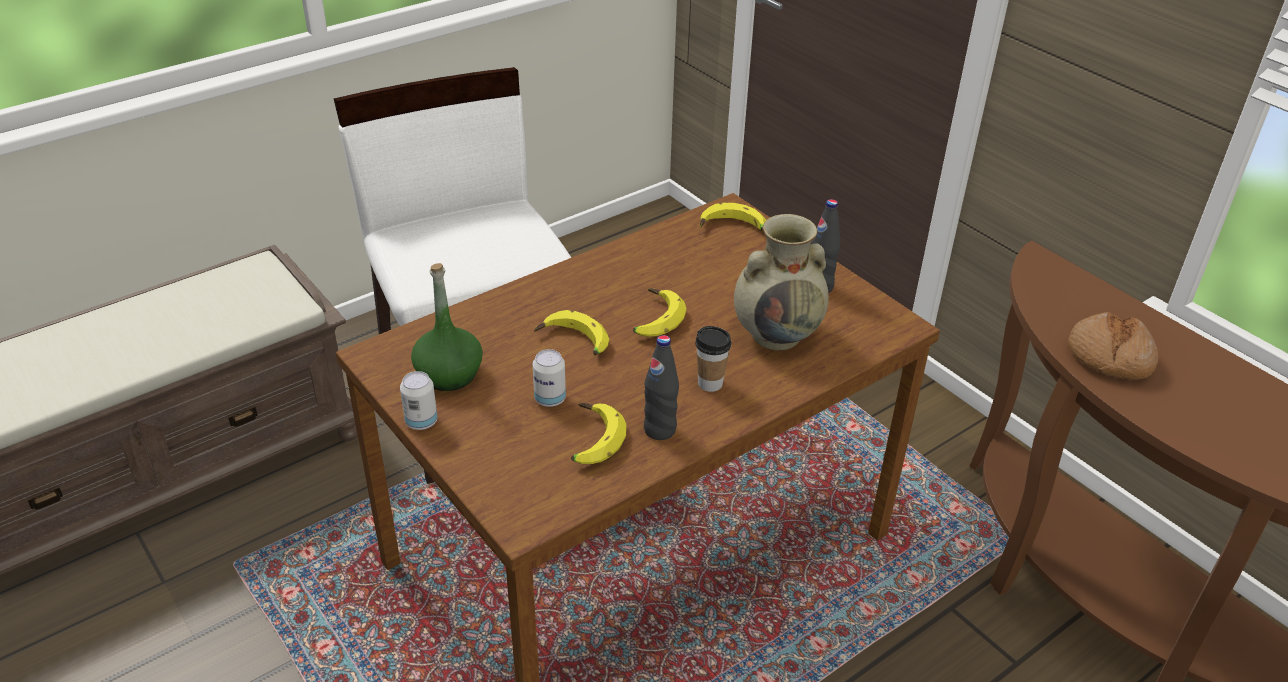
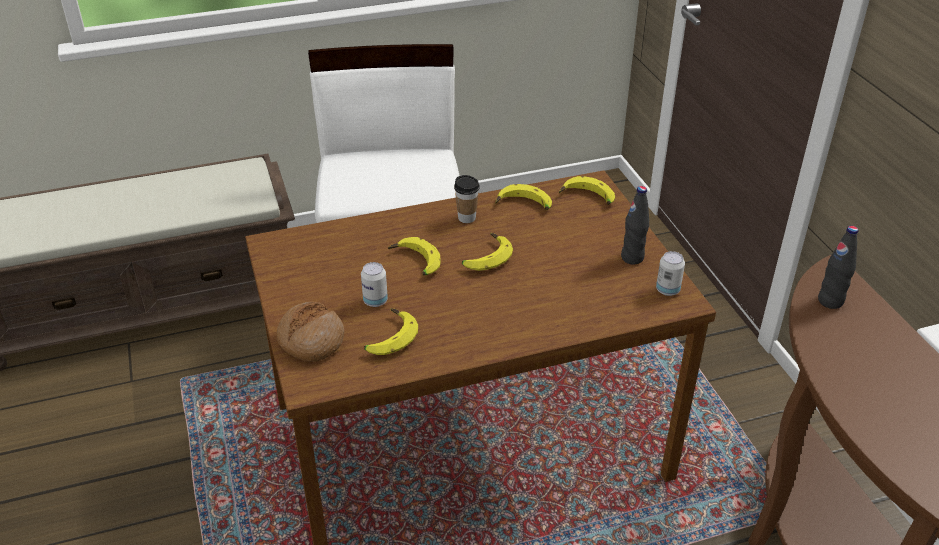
camera: 20 degrees right, 0 degrees up
(421, 422) = (276, 298): can -> can (667, 290)
(448, 374) = (313, 268): green bottle -> none
(659, 430) = (444, 341): black bottle -> black bottle (830, 301)
(665, 250) = (523, 206): none -> banana
(710, 383) = (501, 315): cup -> cup (466, 218)
(777, 334) = (576, 288): beige vase -> none
(1109, 357) = (848, 364): bread -> bread (311, 340)

